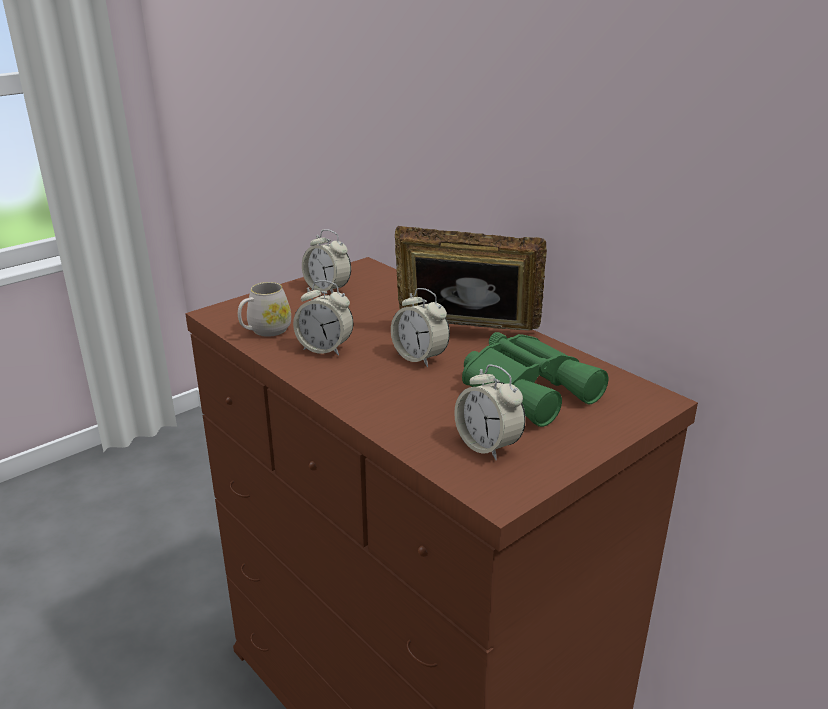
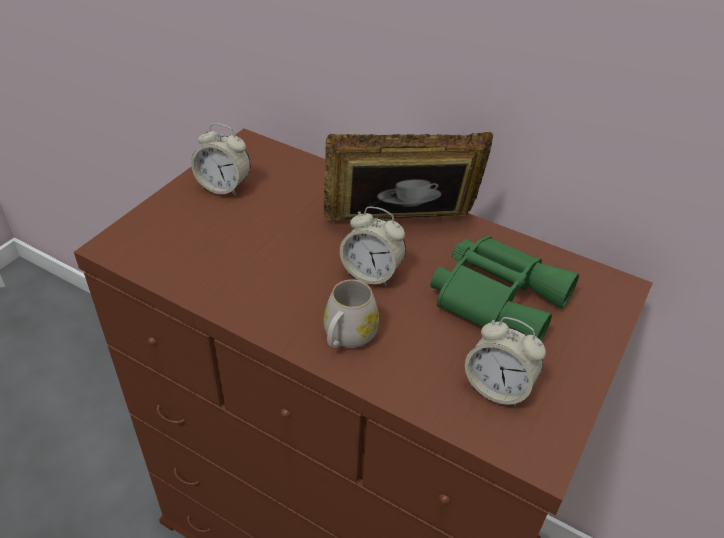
camera: 20 degrees left, 15 degrees up
(265, 331) = (184, 264): white mug -> white mug (347, 337)
(325, 348) = (265, 279): alarm clock -> none

